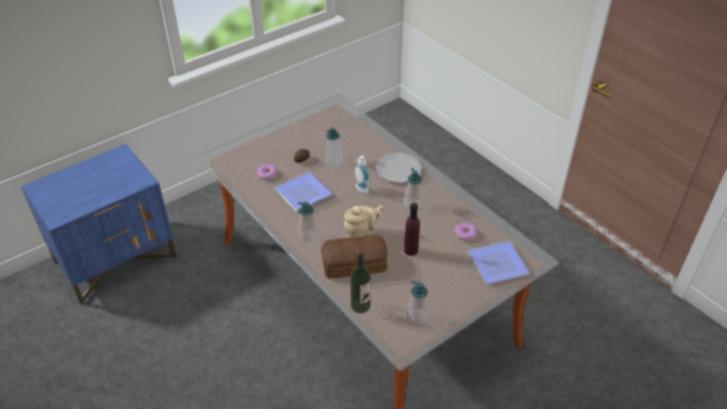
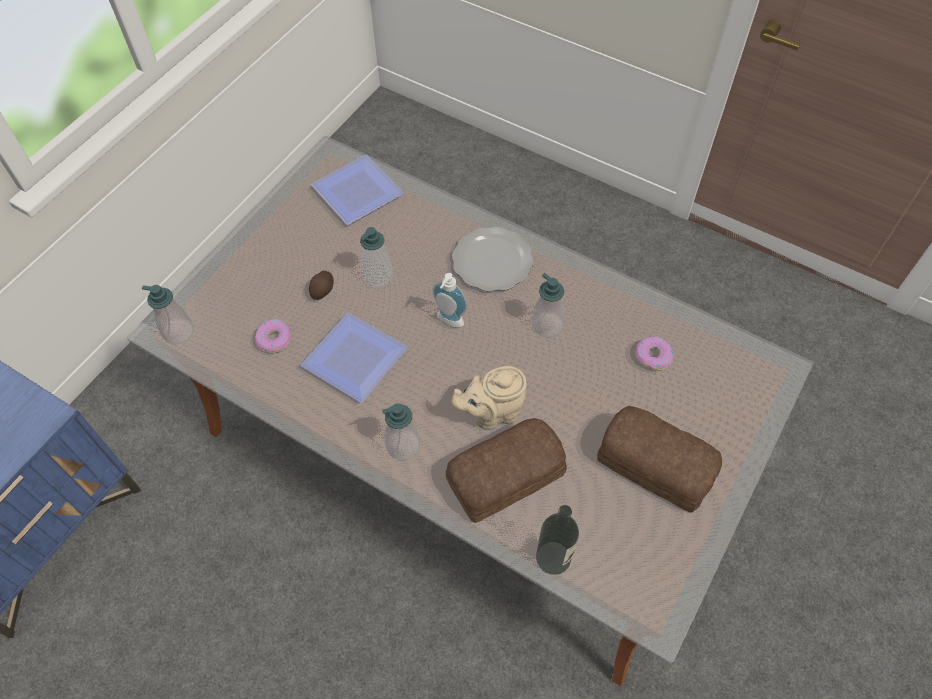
camera: 20 degrees left, 15 degrees up
(362, 235) = (492, 413): beige teapot -> beige teapot turned 150 degrees counterclockwise
(411, 250) = (584, 417): purple bottle -> none
(417, 317) = (653, 547): soap dispenser -> soap dispenser (178, 332)
(439, 281) = (654, 463): none -> bread
(495, 263) = (724, 398): plate -> plate (354, 192)

